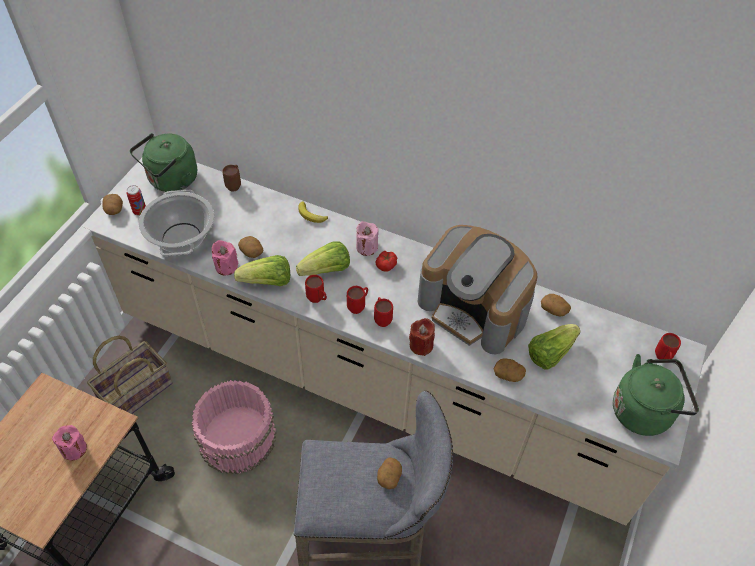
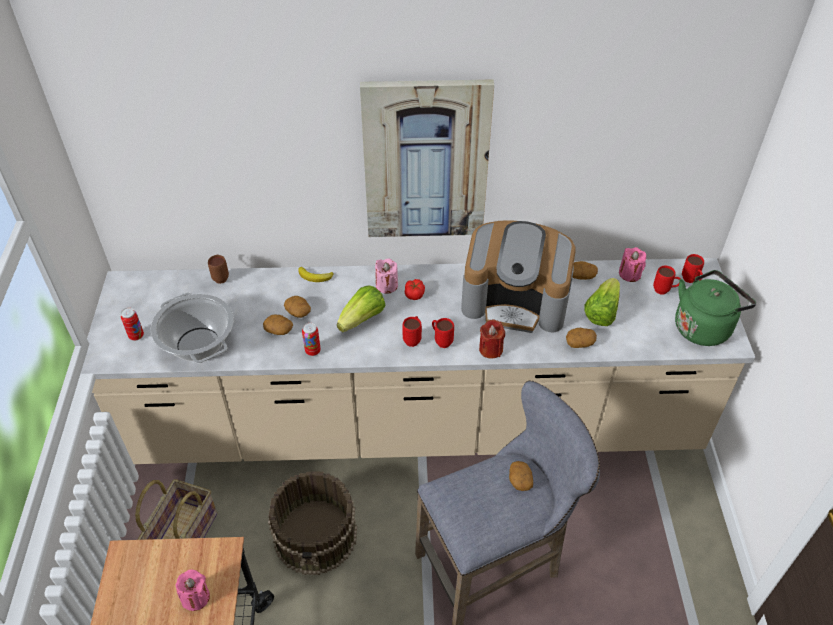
camera: 25 degrees left, 5 degrees down
(114, 209) = (107, 344): potato -> potato (298, 312)
(171, 181) = (151, 296): green kettle -> none
(226, 266) = (262, 353): pink candle -> pink candle (629, 274)
(238, 438) = (316, 535): pink bucket -> brown bucket
(267, 282) = (312, 351): lettuce -> can
(317, 300) = (371, 348): red mug -> red mug (664, 291)
(424, 146) = (426, 161): none -> picture

